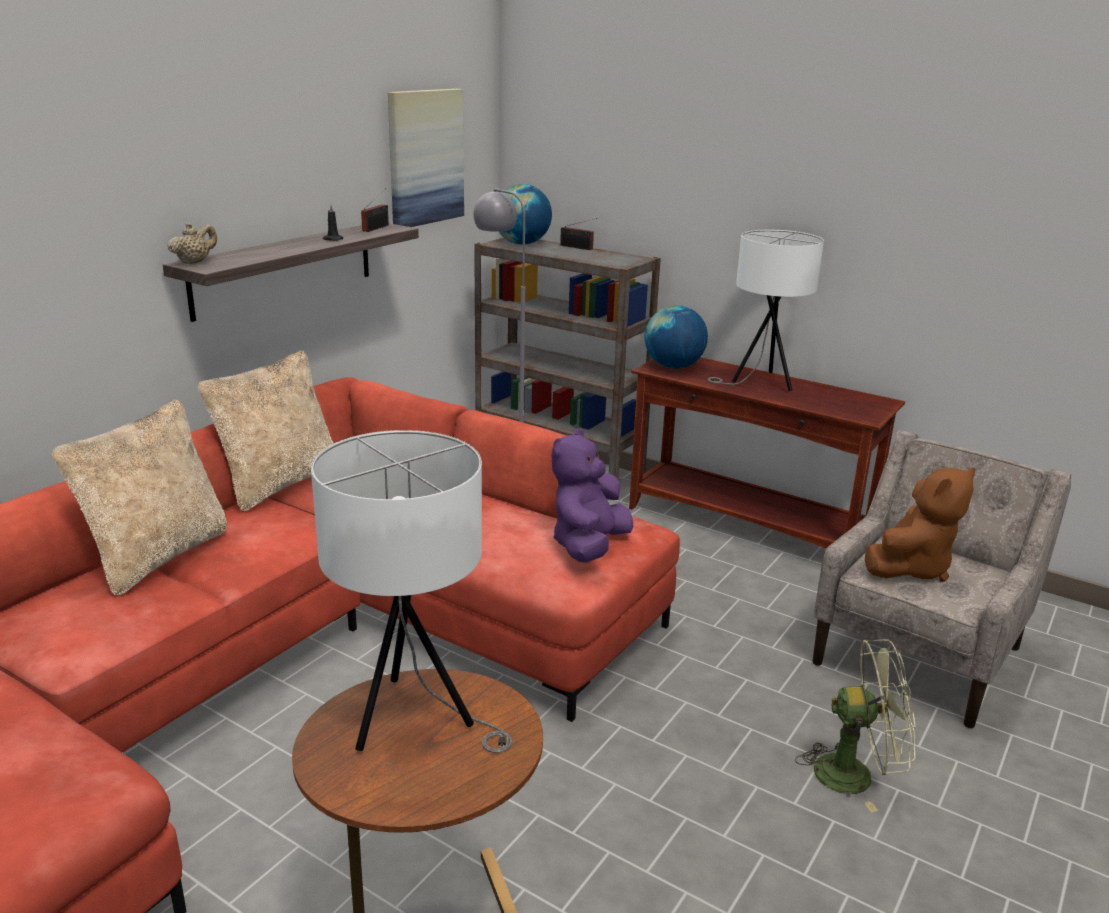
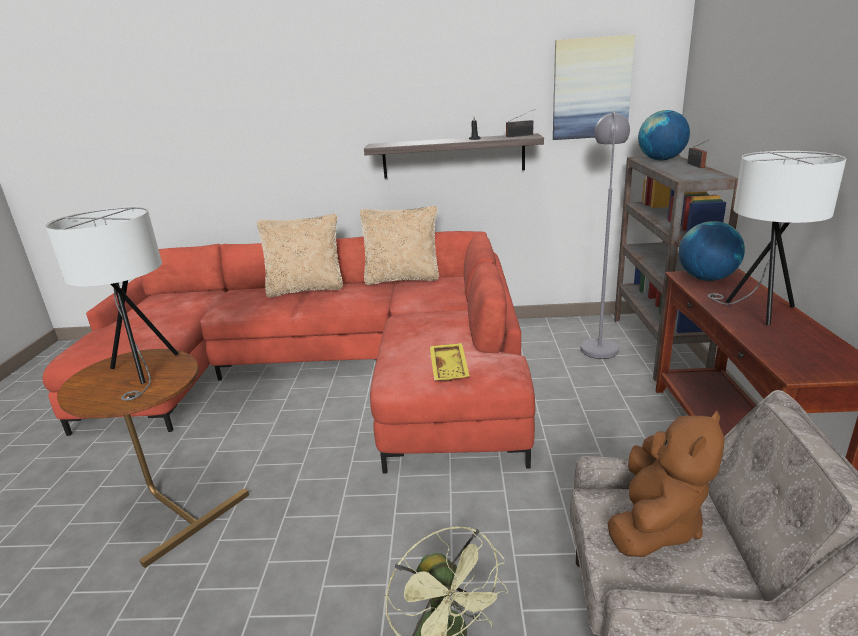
camera: 60 degrees right, 0 degrees up
(194, 262) = (380, 143): beige teapot -> none
(589, 546) = (450, 368): purple plush toy -> yellow tray
(911, 568) = (655, 525): brown plush toy -> brown plush toy turned 75 degrees counterclockwise

